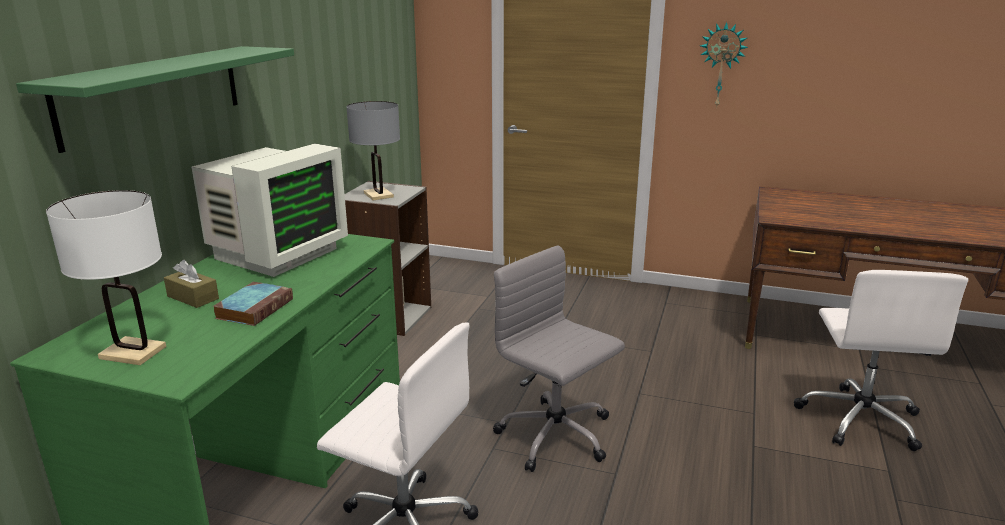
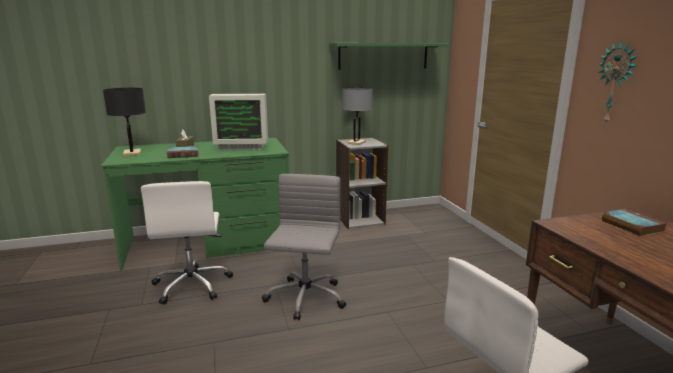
camera: 55 degrees right, 5 degrees down
(132, 352) = (132, 153): white table lamp -> black table lamp
(154, 93) = (207, 60): green shelf -> green shelf (383, 56)
(798, 201) = (630, 225): none -> book

